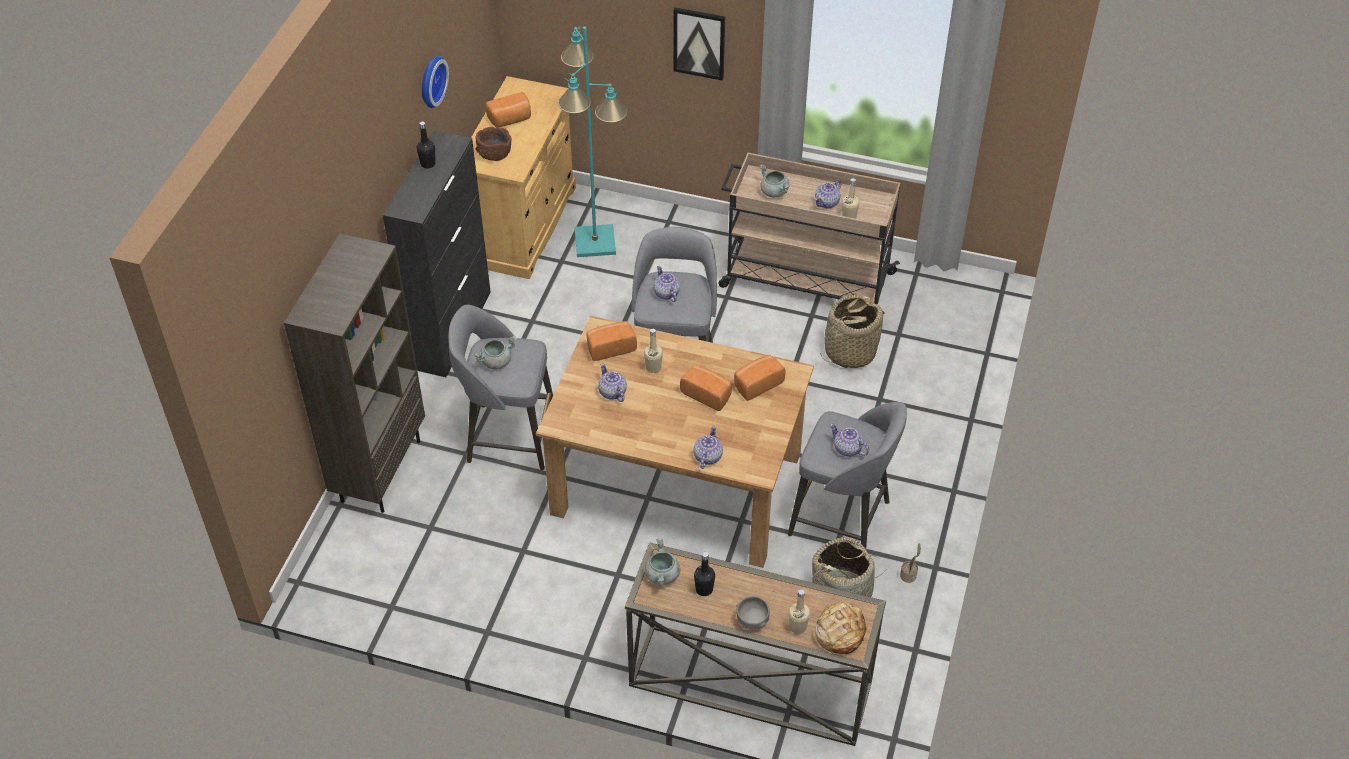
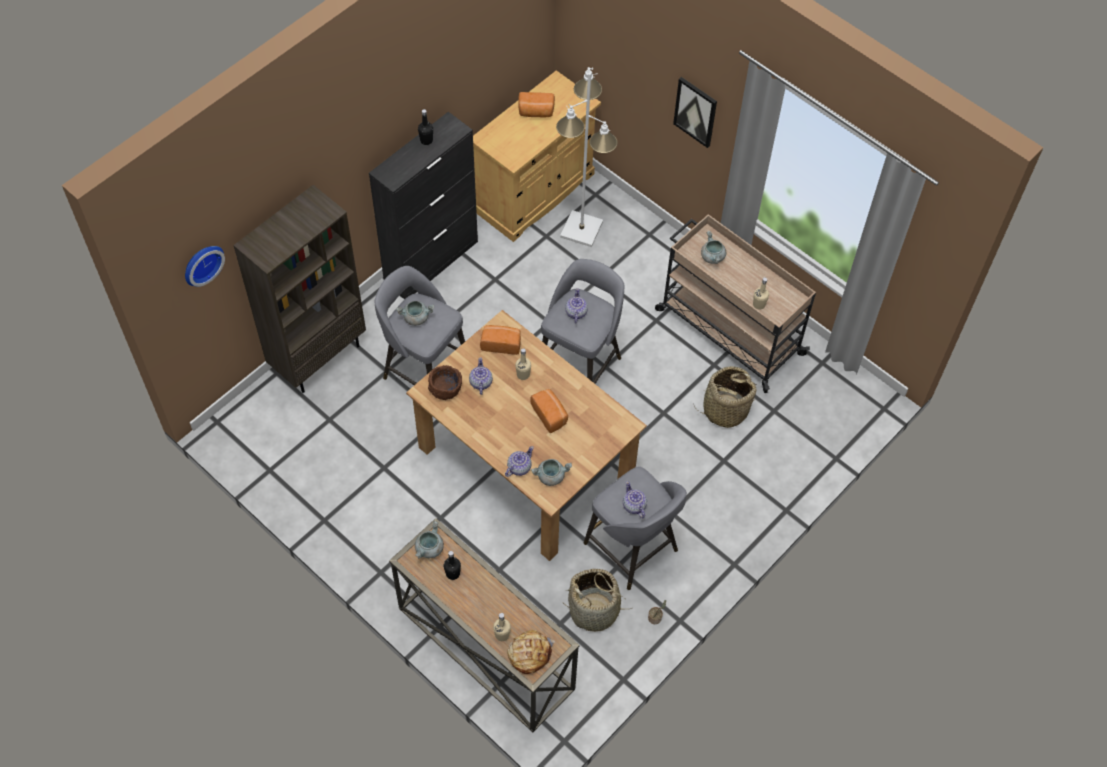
camera: 25 degrees right, 10 degrees up
(430, 81) = (454, 73): wall clock -> wall clock (201, 263)
(494, 153) = (506, 138): brown bowl -> brown bowl (445, 388)
(595, 241) = (582, 229): turquoise floor lamp -> white floor lamp
(747, 452) = (551, 476): none -> grey cooking pot
(752, 620) = (472, 614): grey bowl -> none
(757, 384) = (593, 422): bread -> none
(827, 202) = (749, 284): teapot -> none

